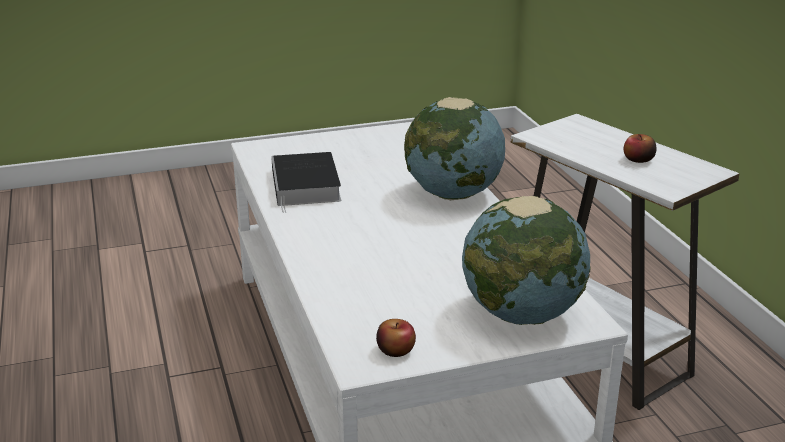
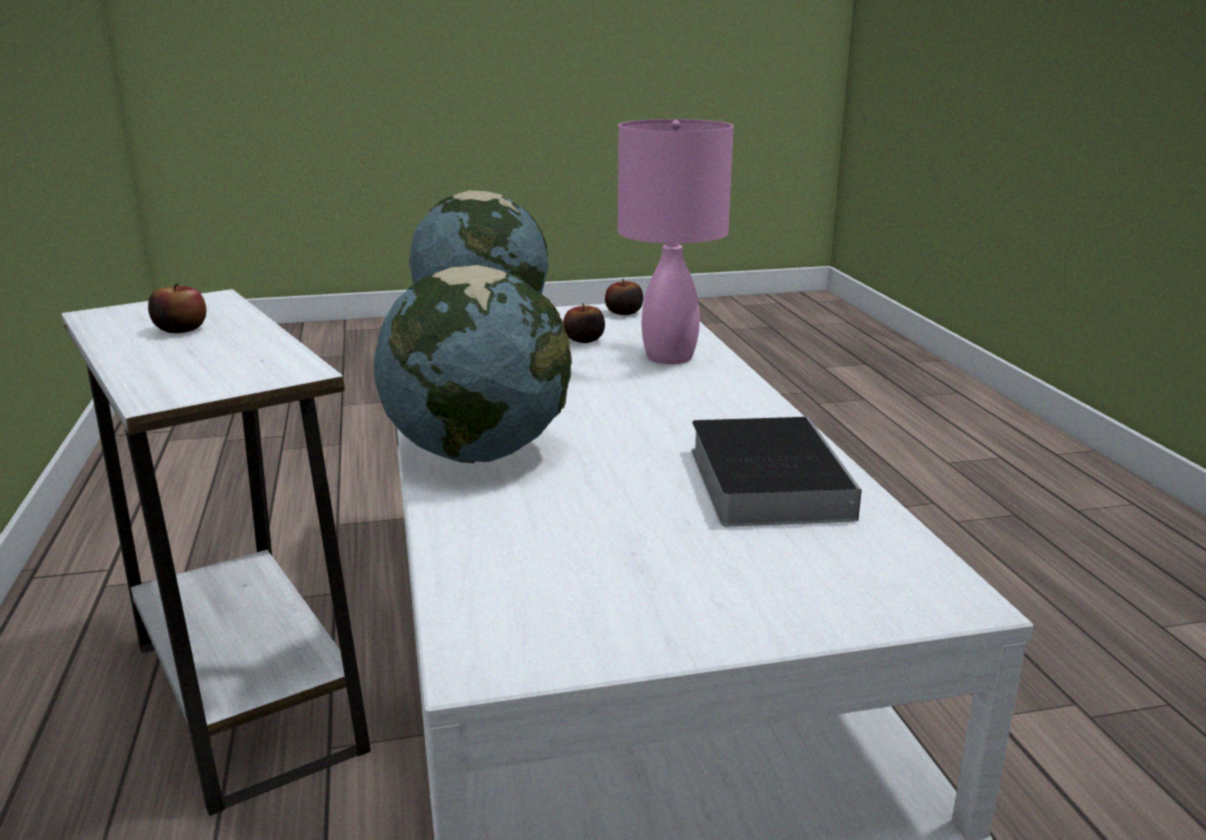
camera: 175 degrees left, 5 degrees down
(349, 280) = (671, 356): none -> pink table lamp
(424, 300) = (584, 340): none -> apple

